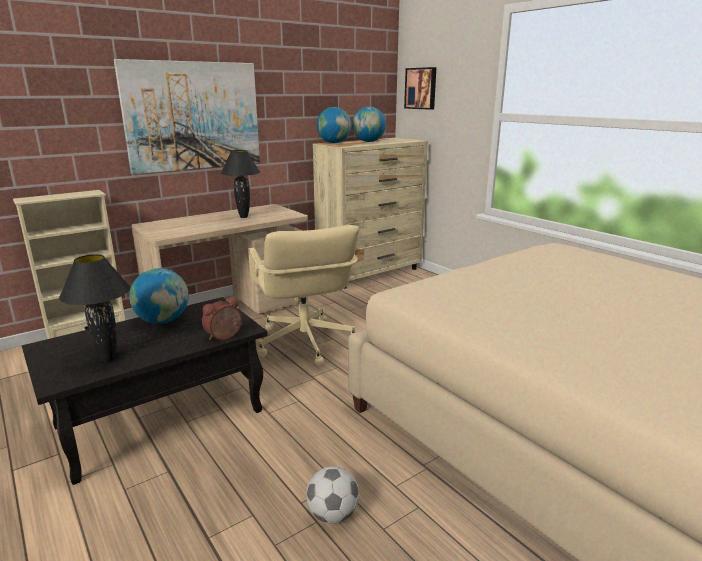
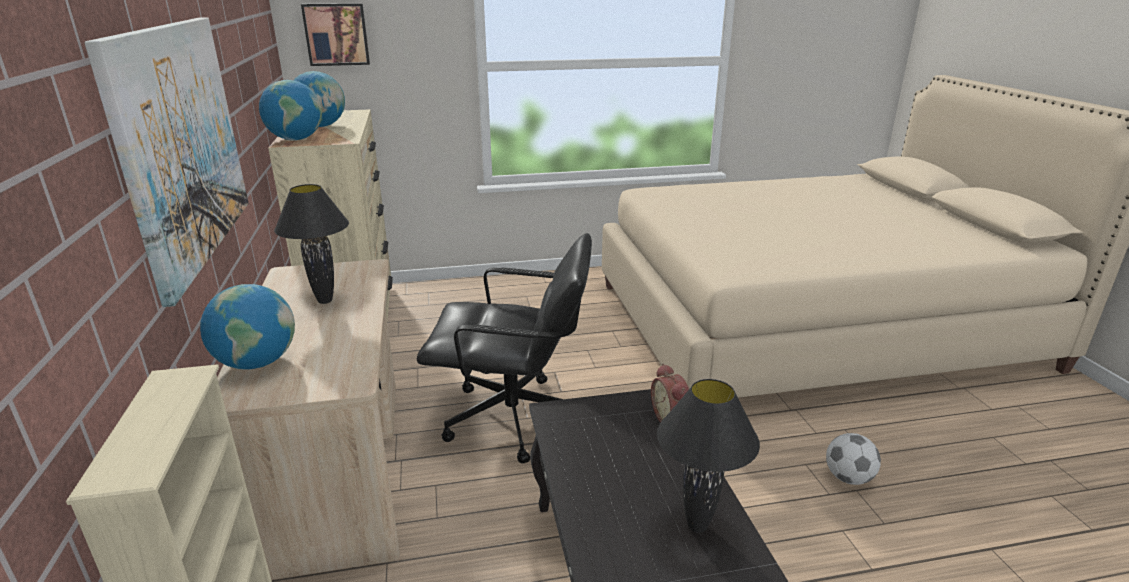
camera: 65 degrees left, 5 degrees up
(163, 320) = (585, 465): globe -> globe (257, 362)
(304, 343) = (514, 419): beige office chair -> black office chair

